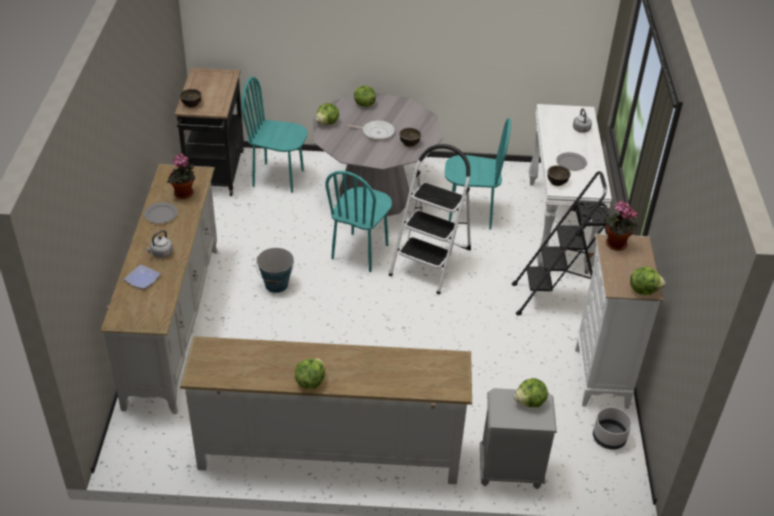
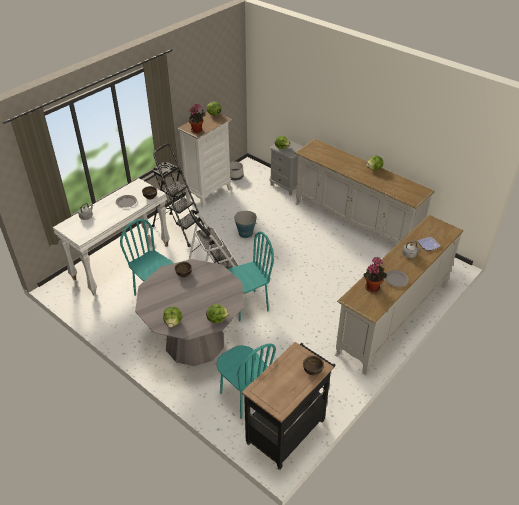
camera: 140 degrees left, 0 degrees up
(276, 285) = (315, 311): bucket -> bucket (245, 233)
(376, 132) = (194, 293): frying pan -> none

